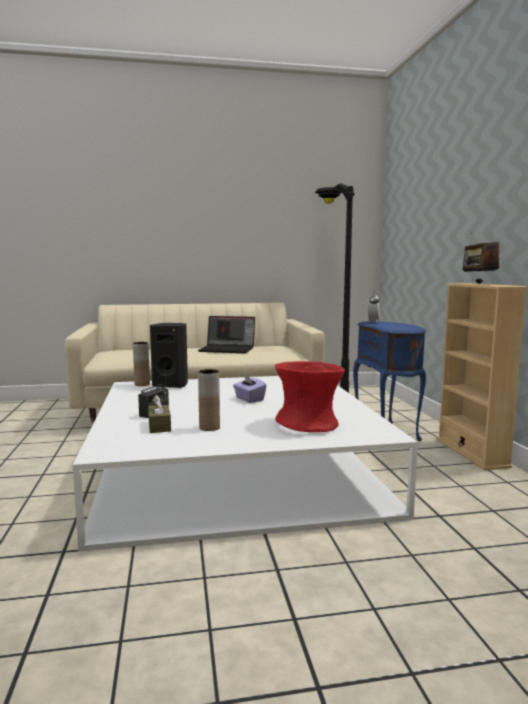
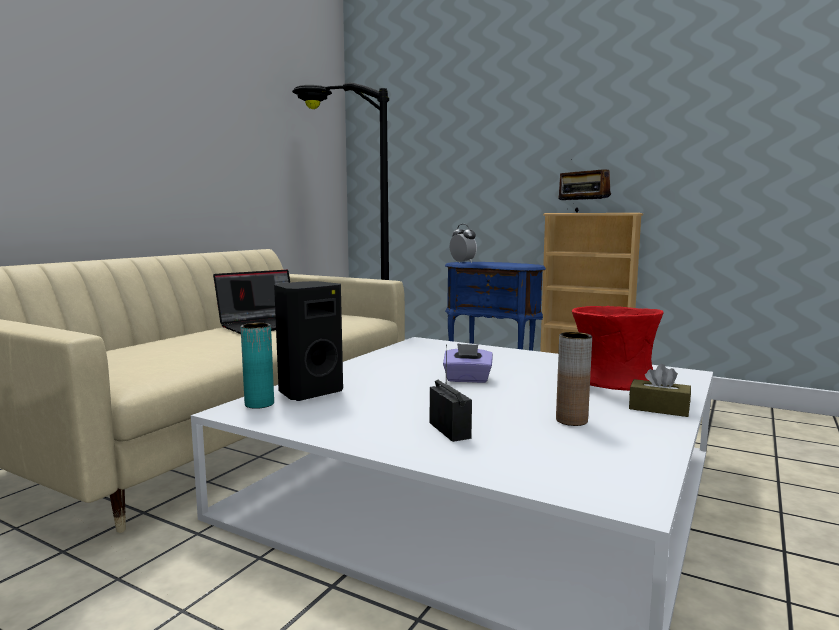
camera: 50 degrees left, 0 degrees up
(142, 384) = (259, 404): brown vase -> turquoise vase
(159, 426) = (526, 441): brown tissue box -> brown tissue box (659, 408)

